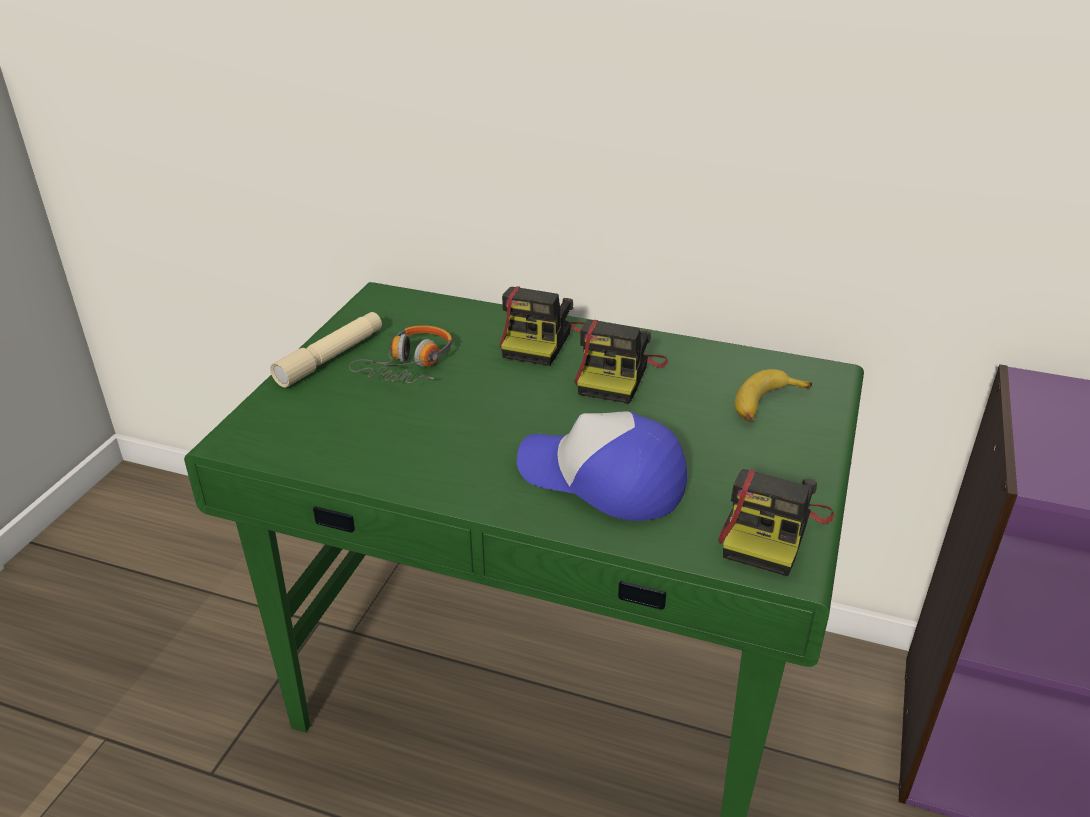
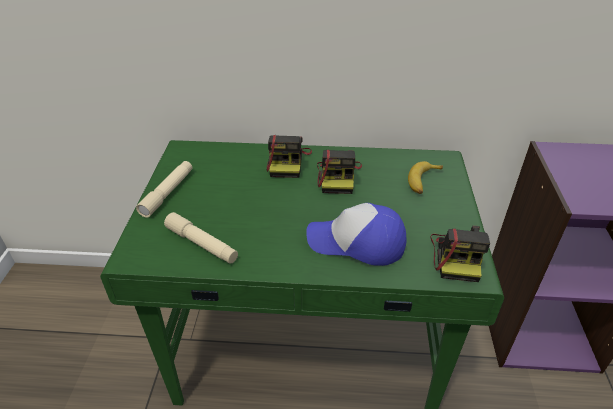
camera: 15 degrees left, 5 degrees up
(350, 439) = (202, 244): none -> beige flashlight
(410, 365) = (217, 190): headphones -> none

